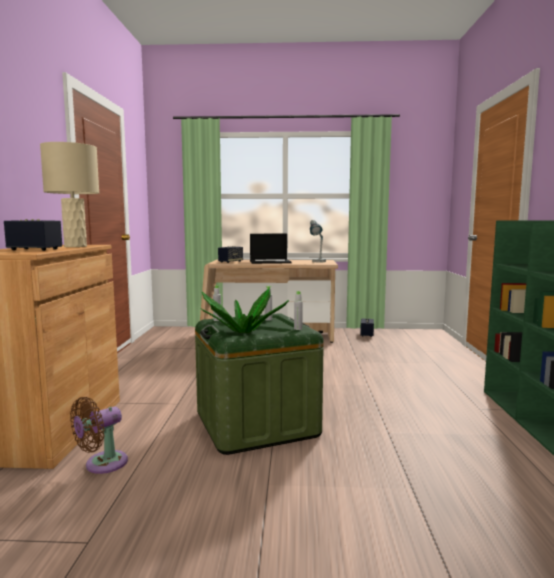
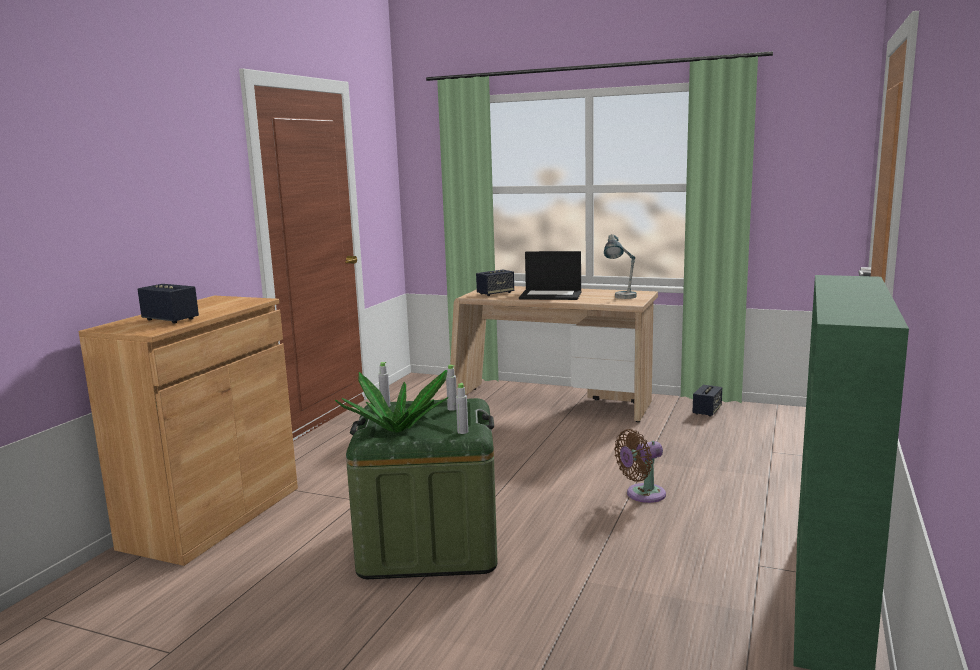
camera: 20 degrees right, 5 degrees up
(75, 246) = (227, 307): beige table lamp -> none
(102, 464) = (231, 569): brown fan -> brown fan (642, 495)

